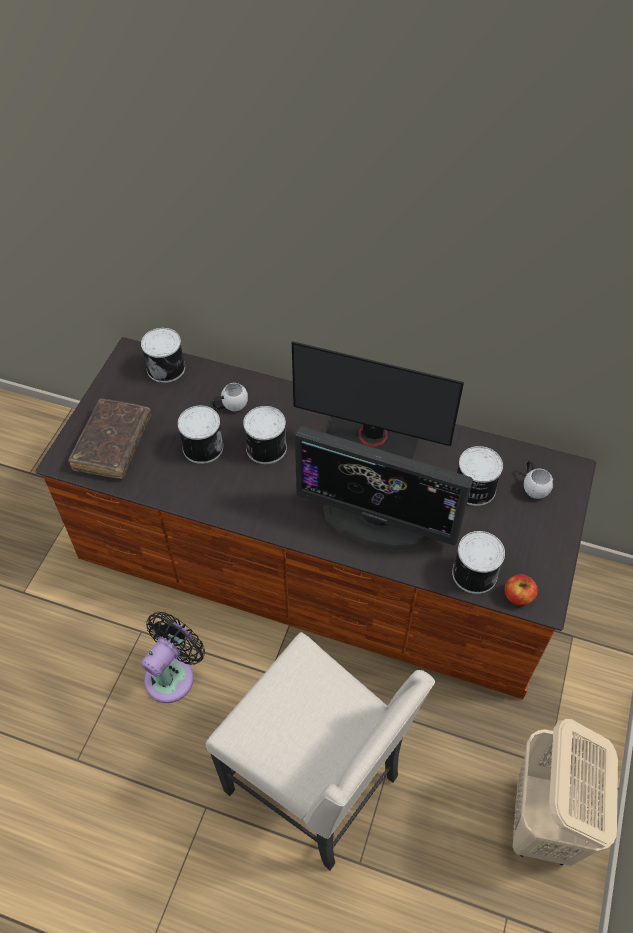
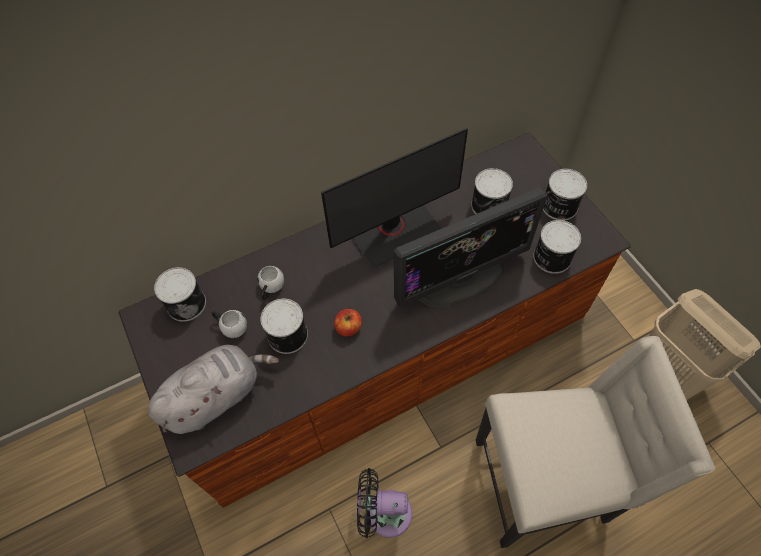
camera: 45 degrees left, 5 degrees up
(113, 444) = (216, 396): brown book -> grey plush toy
(173, 674) = (384, 513): black fan -> black fan turned 75 degrees counterclockwise
(265, 447) = (331, 296): can -> can (558, 206)
(518, 596) = (589, 248): apple -> apple (348, 327)
(533, 486) = (517, 175): white mug -> white mug (231, 327)

